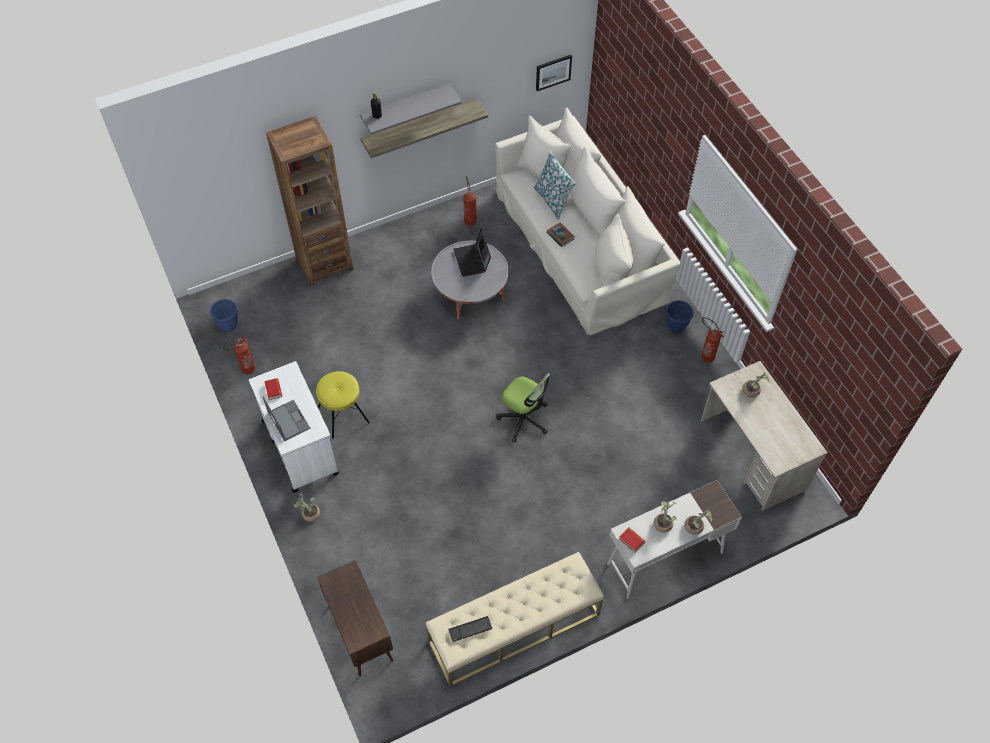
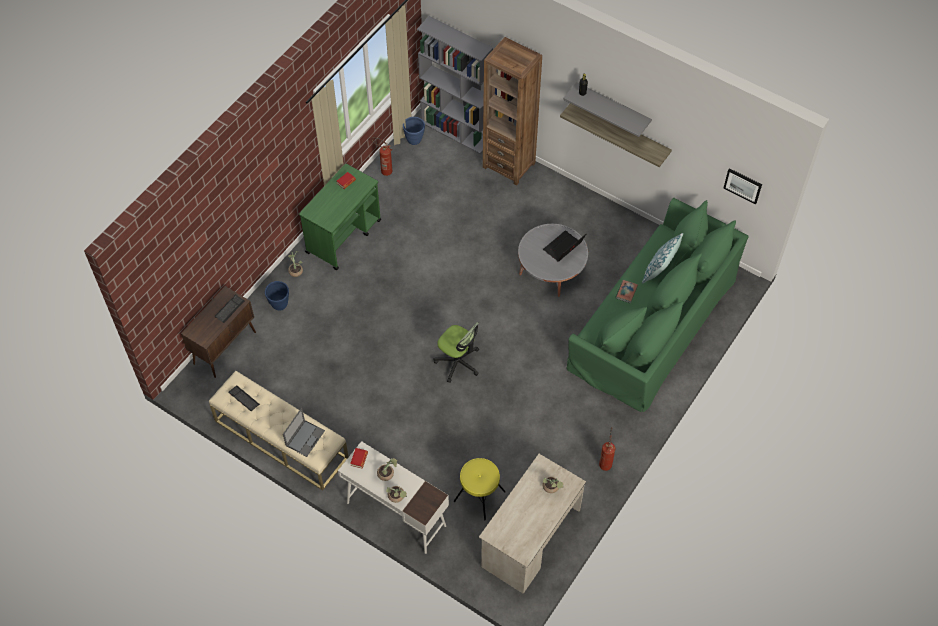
camera: 60 degrees right, 0 degrees up
(248, 286) = (456, 131): none -> grey bookcase
(288, 420) = (327, 203): laptop -> laptop (305, 437)
(300, 446) = (344, 236): white cart -> green cart
(343, 415) = (386, 247): yellow stool -> yellow stool (479, 496)
(352, 586) = (229, 309): none -> keyboard
(469, 219) = (622, 233): fire extinguisher -> none
(524, 419) = (458, 362): office chair -> office chair turned 60 degrees counterclockwise
(579, 246) = (652, 321): beige sofa -> green sofa
(676, 327) = (619, 428): blue planter -> blue planter (279, 305)

